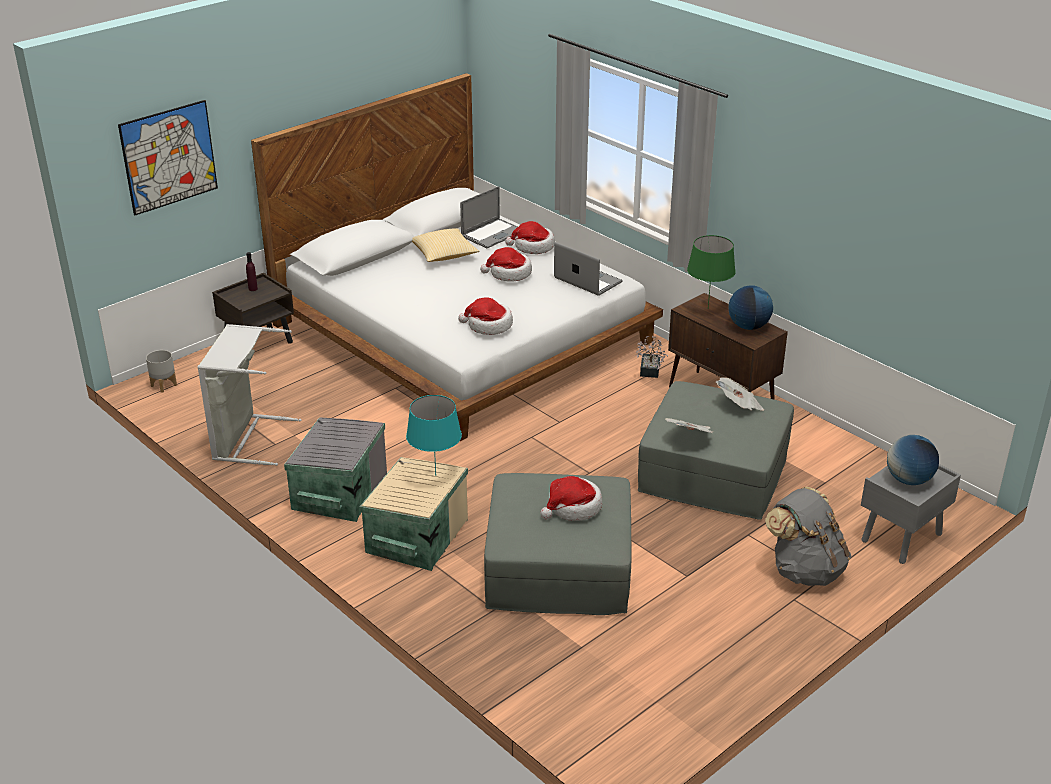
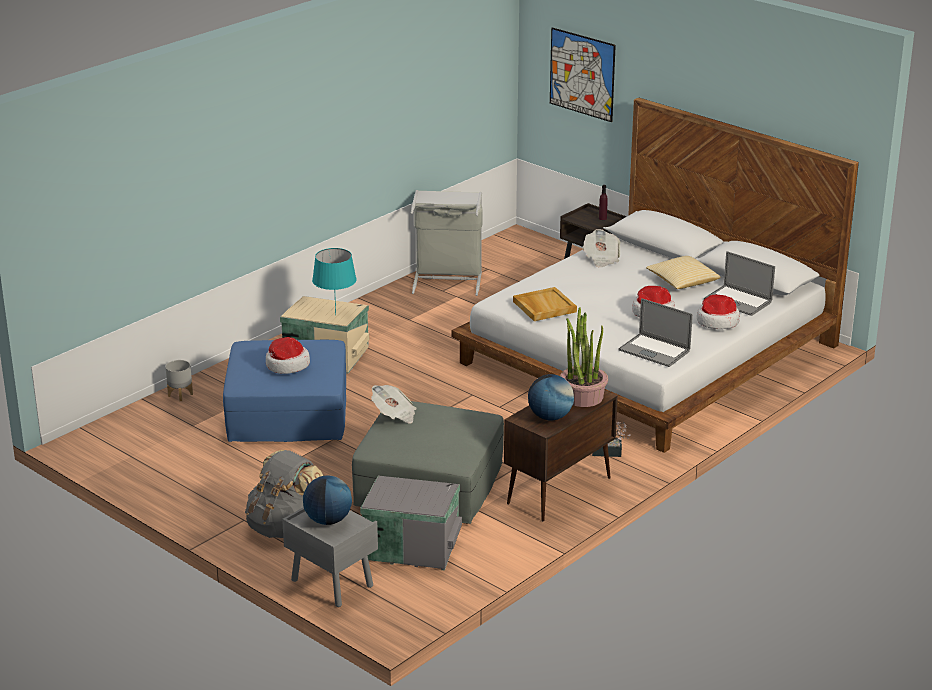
camera: 85 degrees right, 5 degrees down
(163, 385) = (519, 240): grey planter -> grey planter (180, 395)
(338, 491) = (381, 320): grey storage box -> grey storage box (411, 545)
(488, 325) = (544, 306): hat -> beige tray
(558, 568) = (287, 413): grey ottoman -> blue ottoman
(587, 280) = (654, 350): laptop -> laptop turned 90 degrees clockwise
(708, 308) = (583, 396): green table lamp -> potted plant
(739, 406) = (451, 441): newspaper -> newspaper (601, 258)

